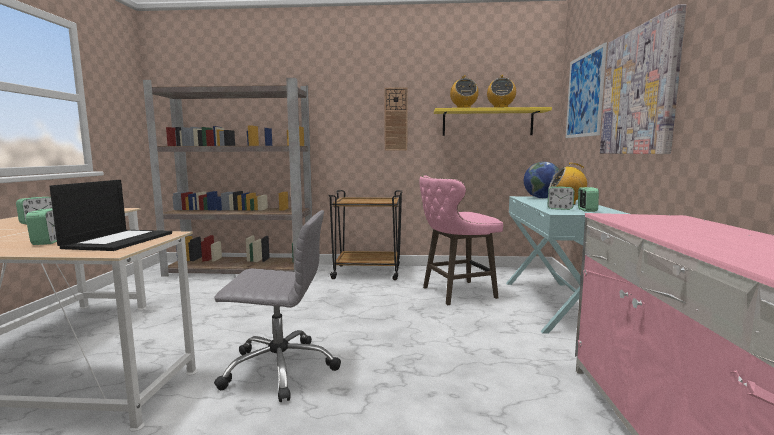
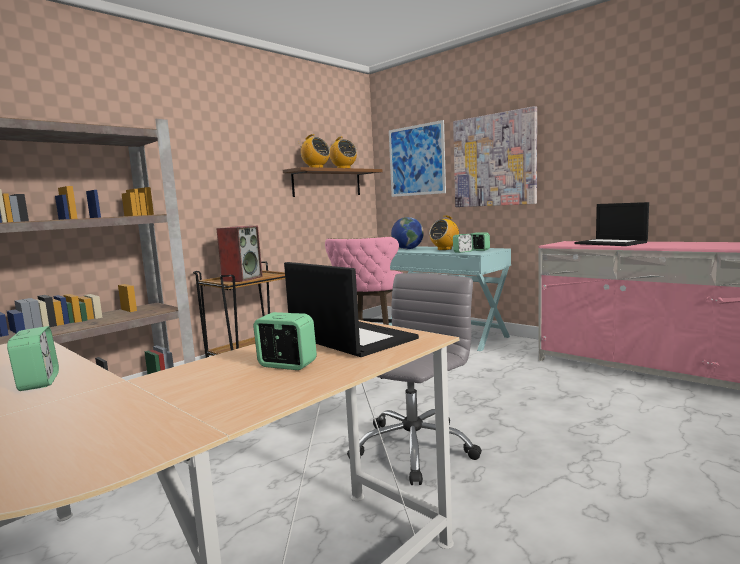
camera: 50 degrees left, 0 degrees up
(363, 201) = (242, 279): none -> speaker
(396, 119) = (247, 179): wall clock -> none
(487, 122) = (327, 183): yellow shelf -> brown shelf
(685, 228) = (611, 243): none -> laptop

